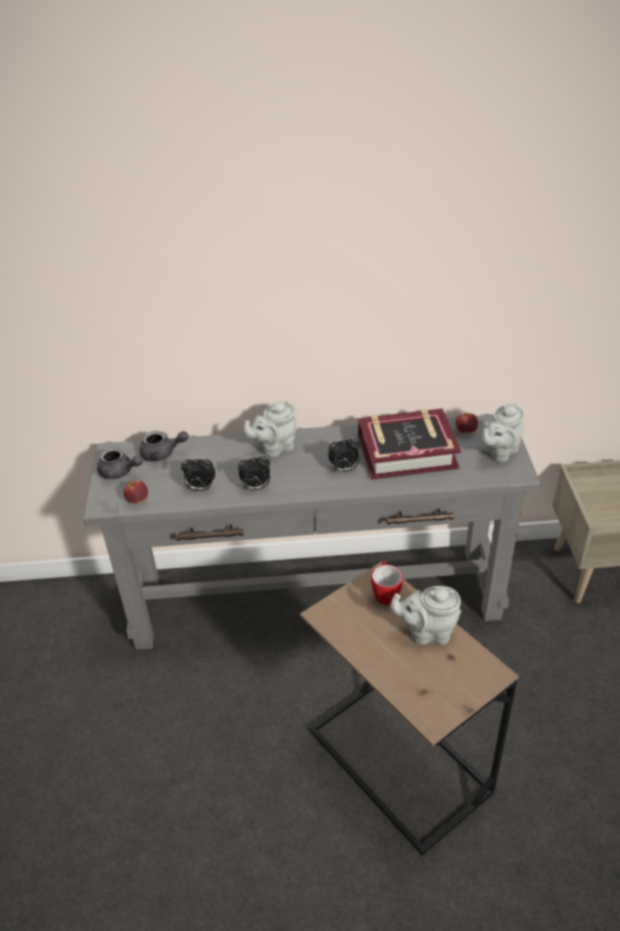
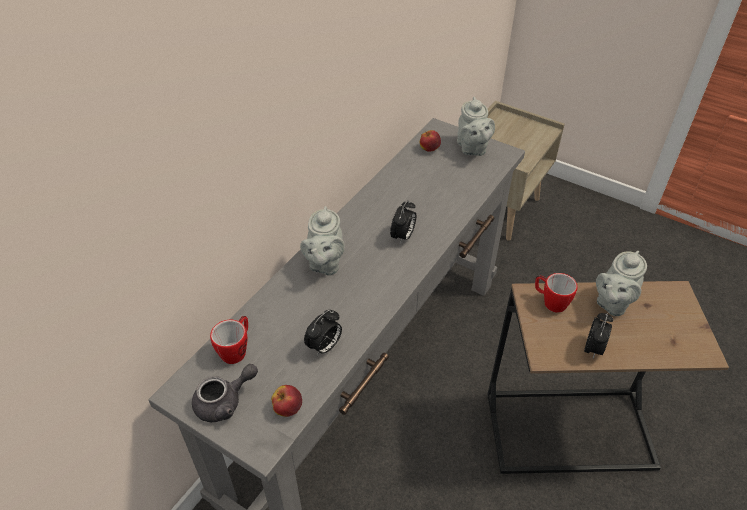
camera: 55 degrees left, 5 degrees up
(162, 454) = (236, 349): grey teapot -> mug
(256, 487) = (366, 305): alarm clock -> alarm clock (593, 349)
(407, 451) = (419, 191): book -> none

